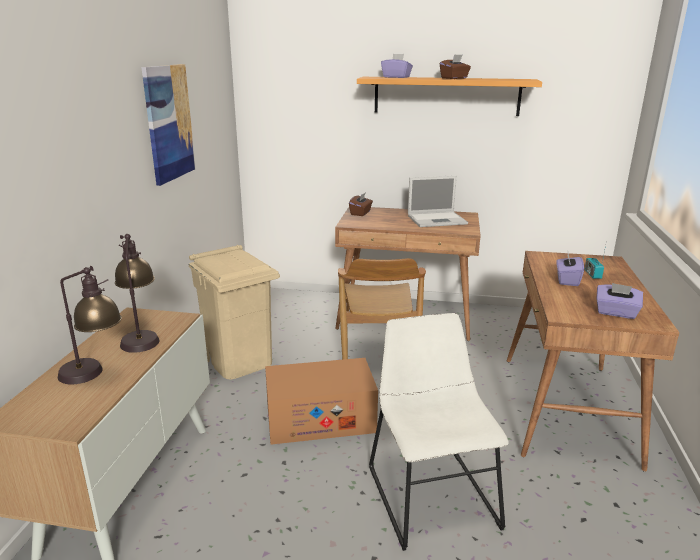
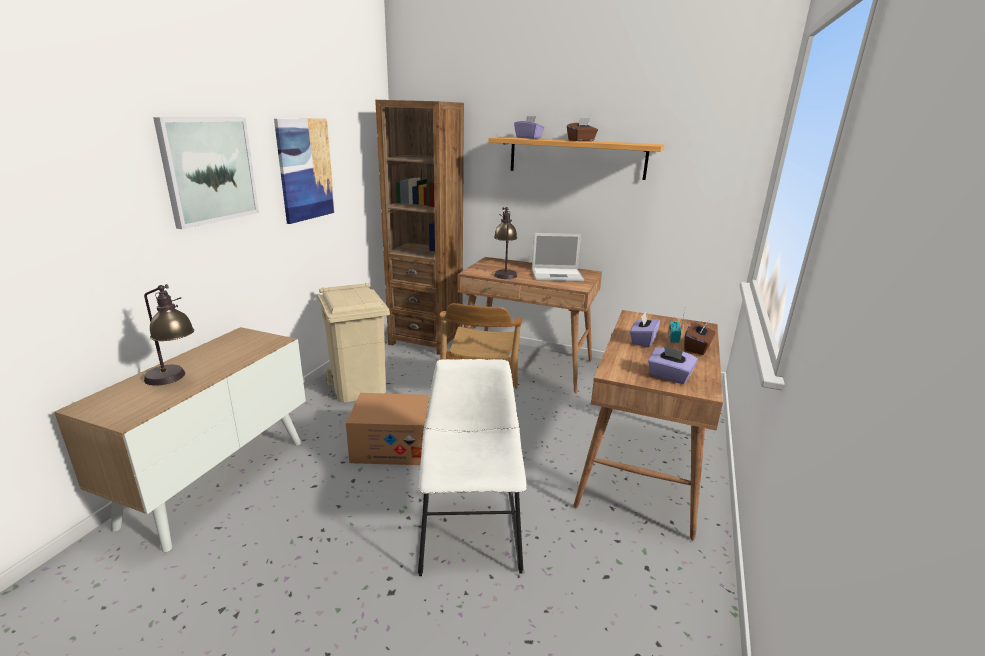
camera: 10 degrees right, 0 degrees up
(90, 130) = (209, 170): none -> picture
(141, 336) = (234, 352): table lamp -> table lamp (504, 273)
(287, 302) = (426, 340): none -> brown bookcase
(361, 213) = (490, 263): brown tissue box -> brown tissue box (697, 348)

